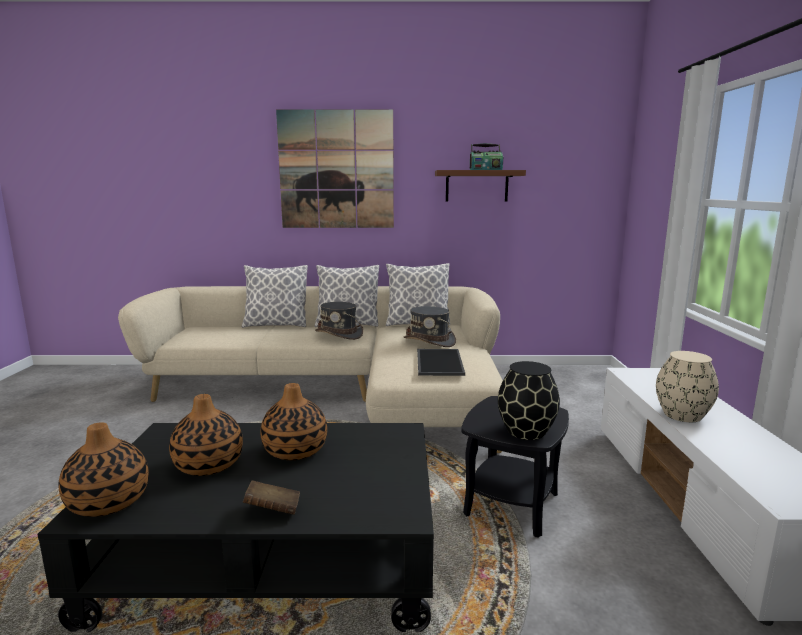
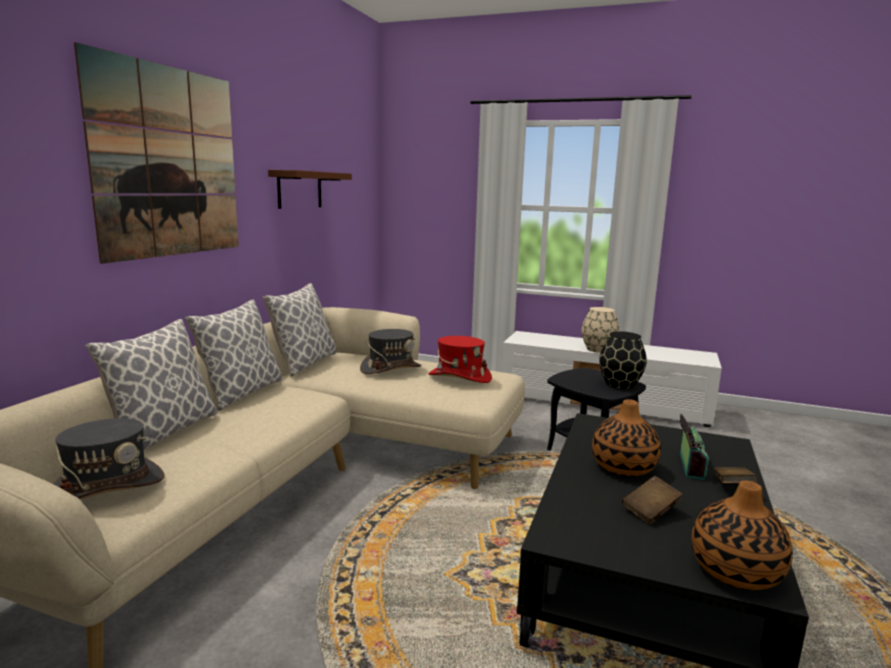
camera: 70 degrees left, 0 degrees up
(209, 465) = (650, 511): vase -> brown book
(339, 334) = (291, 401): grey hat -> grey hat (108, 486)
(438, 362) = (459, 377): tray -> red hat
(485, 169) = (319, 171): radio -> radio (689, 465)

